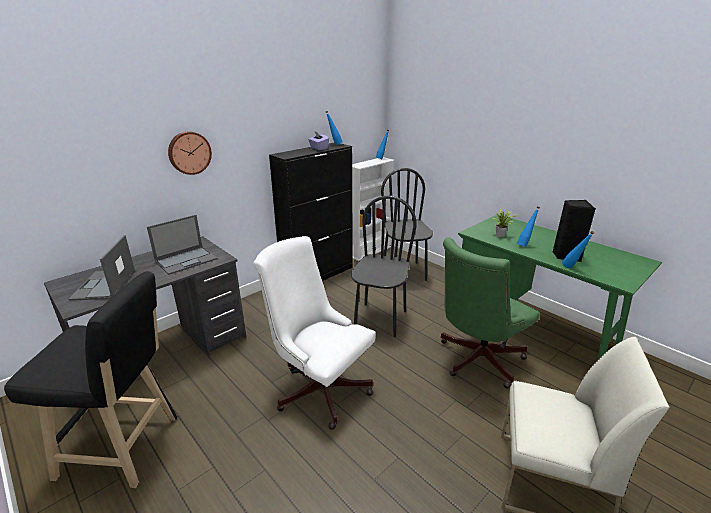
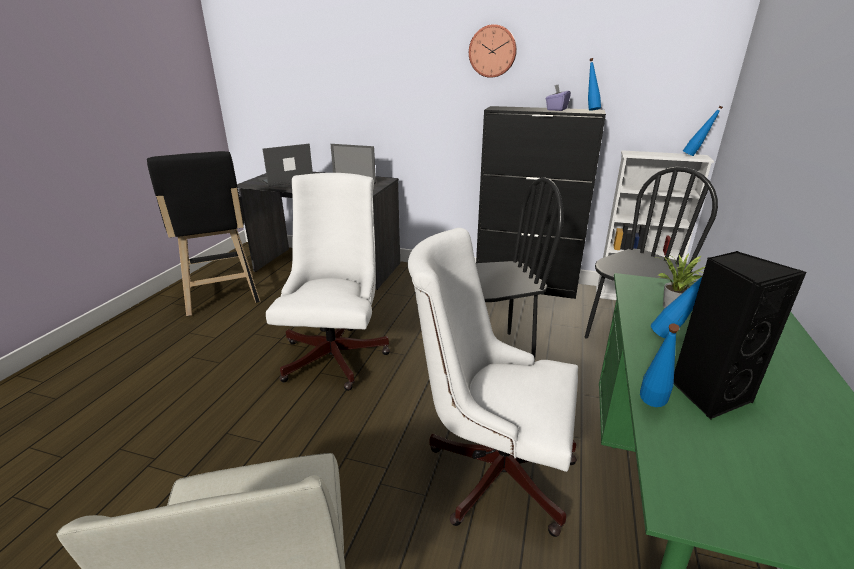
camera: 60 degrees right, 0 degrees up
(189, 152) = (400, 85): wall clock -> wall clock (492, 51)
(476, 360) = (491, 469): green office chair -> white office chair

